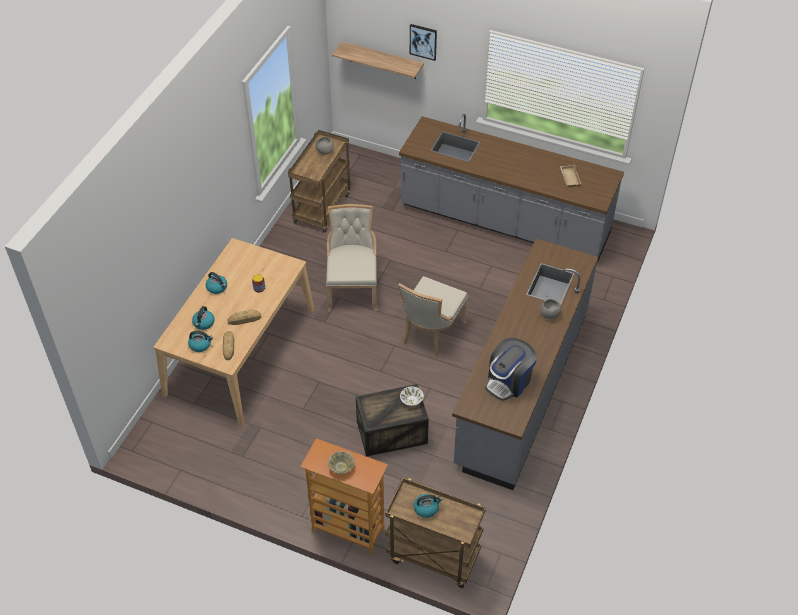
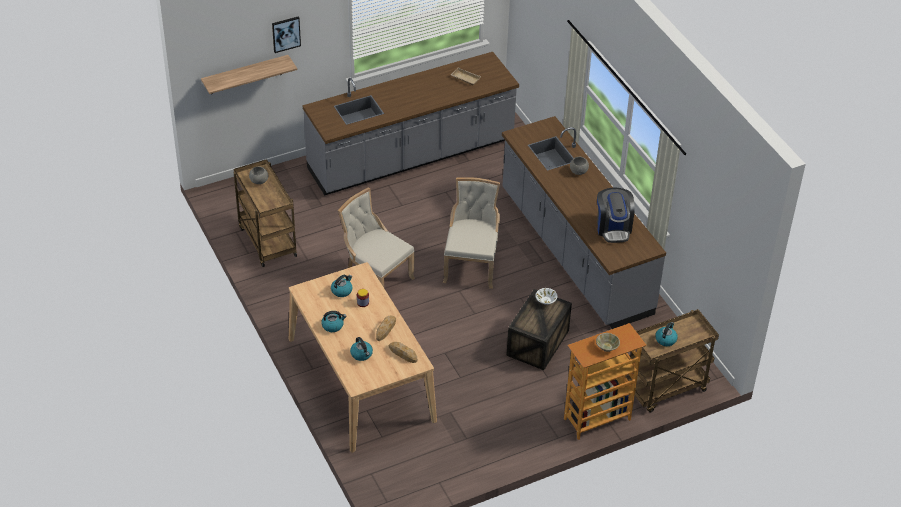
camera: 50 degrees left, 5 degrees down
(200, 345) = (382, 368): kettle -> kettle (342, 290)
(430, 334) = (471, 265): beige chair -> beige chair turned 150 degrees counterclockwise

